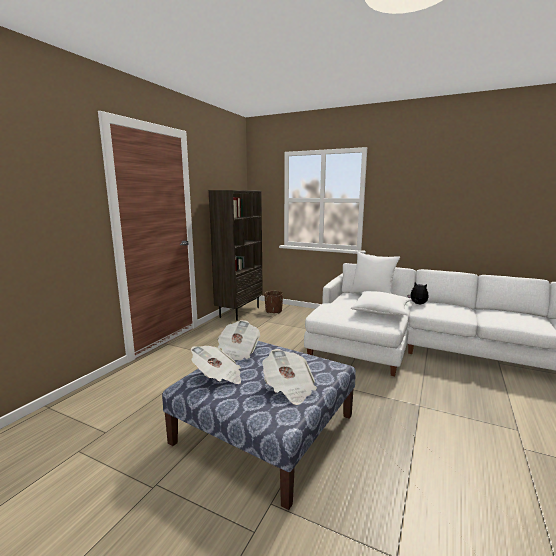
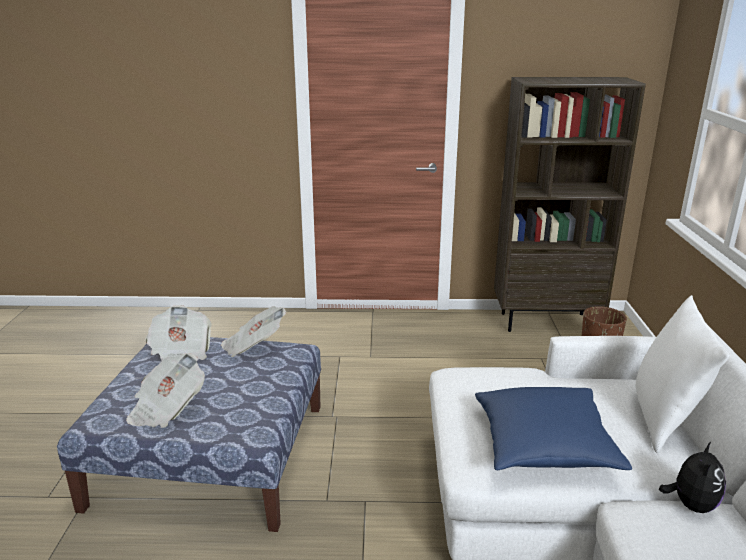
camera: 65 degrees right, 10 degrees up
(381, 311) = (544, 445): white pillow -> blue pillow

